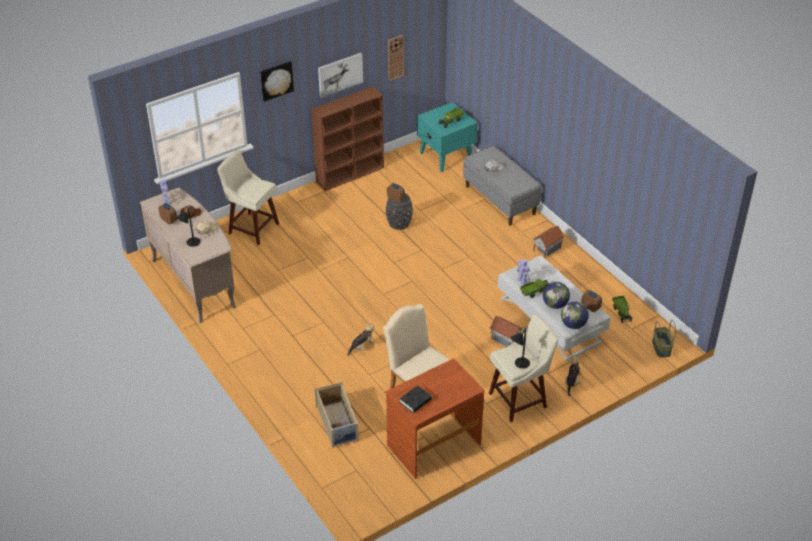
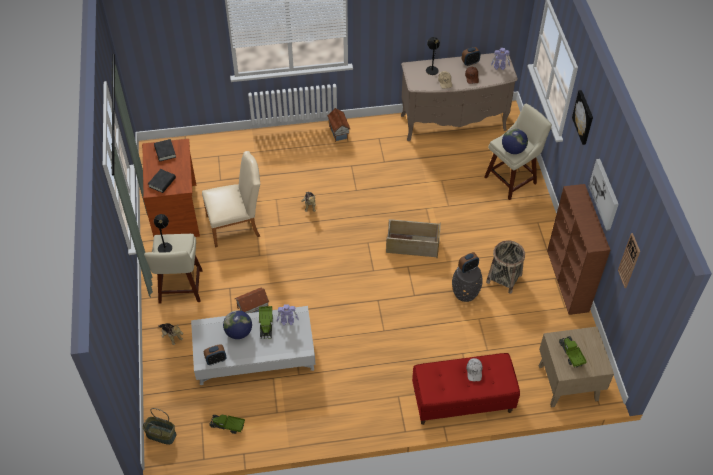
camera: 115 degrees right, 10 degrees up
(337, 424) = (237, 163): beige storage box -> beige storage box (412, 245)
(370, 206) = (504, 278): none -> basket
(446, 156) = (567, 383): turquoise nightstand -> beige nightstand
(456, 385) = (162, 182): none -> black book
(500, 200) = (462, 401): grey bench -> red bench
(547, 249) = (358, 406): toy house -> toy house (339, 132)
(573, 325) = (204, 334): globe -> globe (513, 150)

